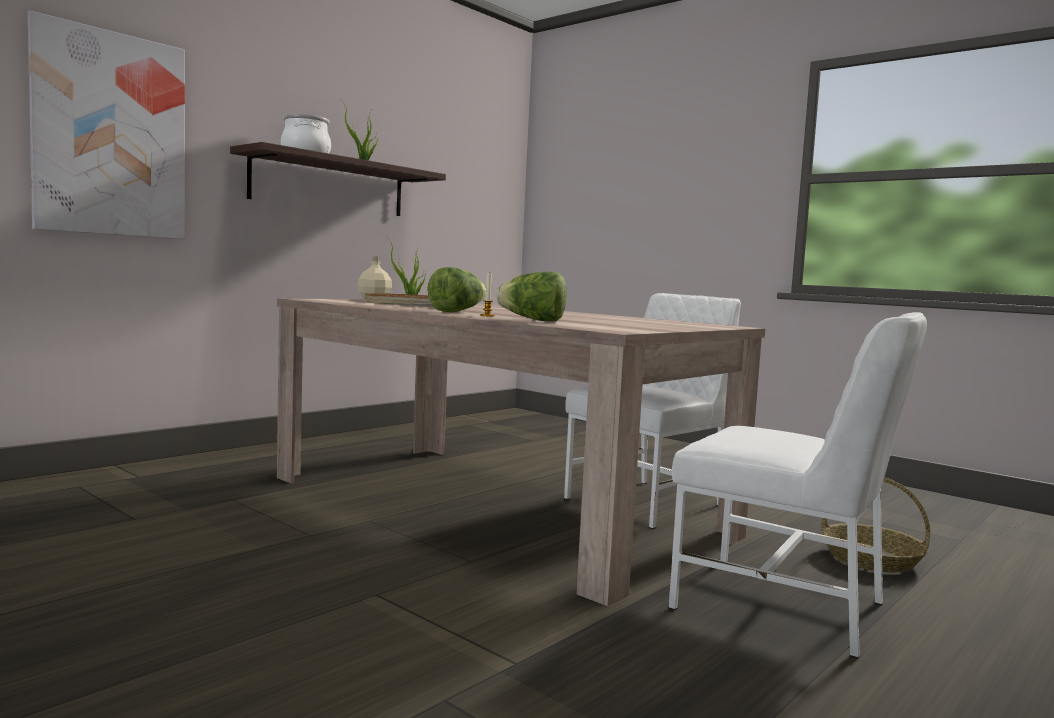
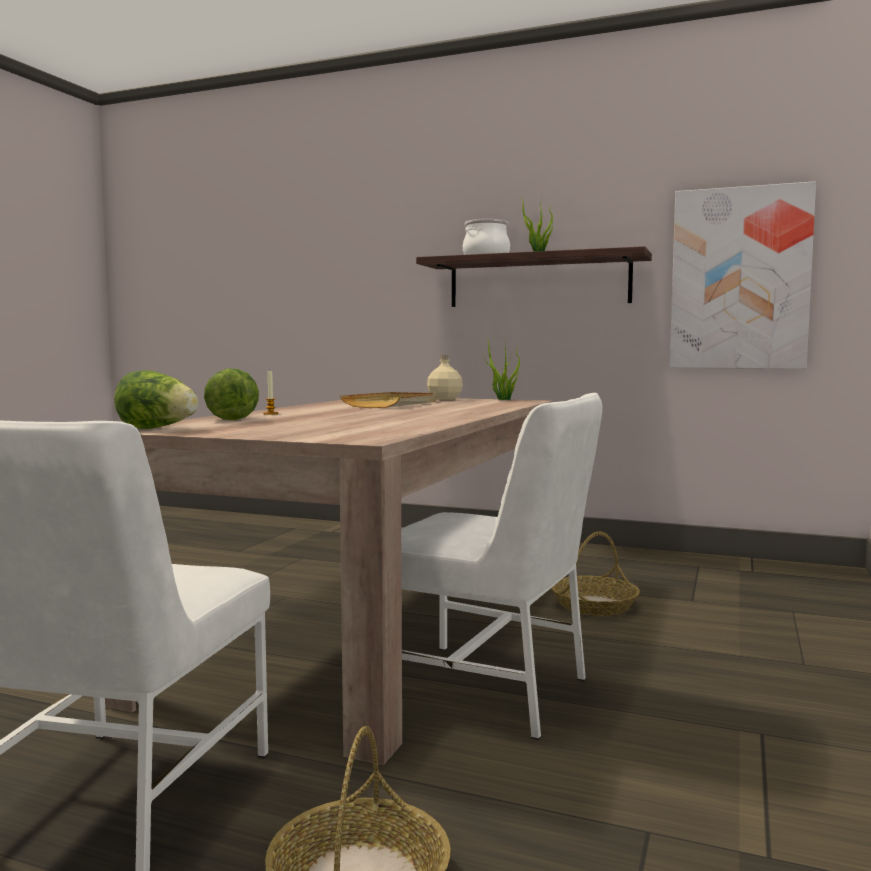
camera: 70 degrees right, 0 degrees up
(110, 135) = (348, 272): picture -> picture (739, 279)
(457, 311) = (313, 410): lettuce -> lettuce (158, 429)
(517, 456) = (594, 605): none -> basket

